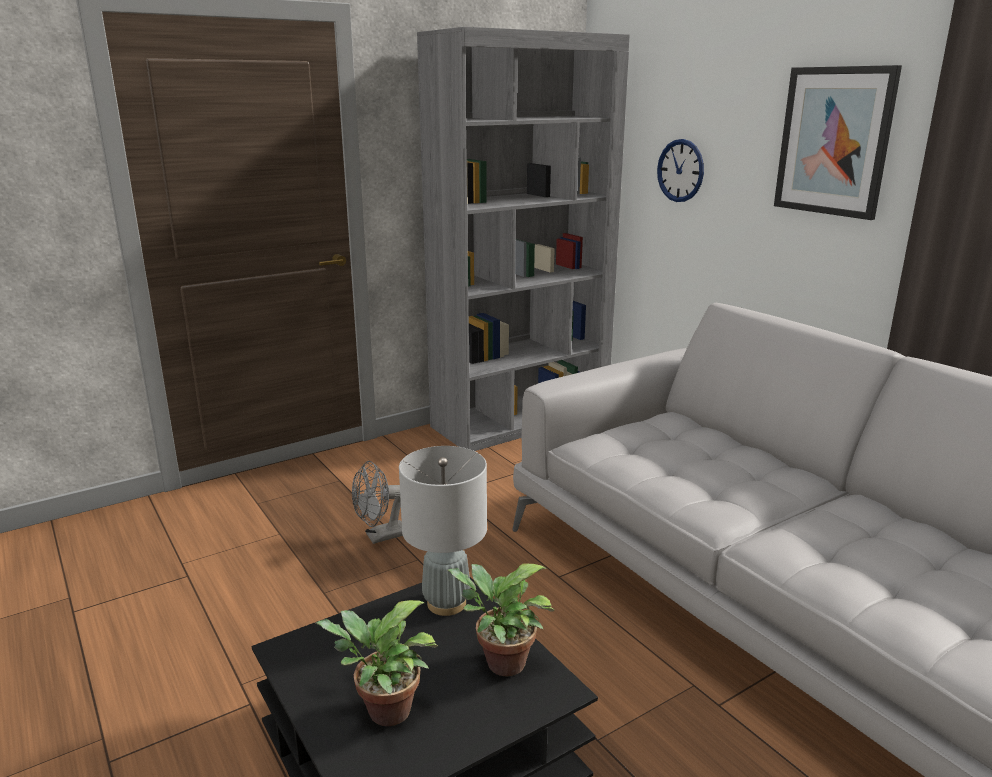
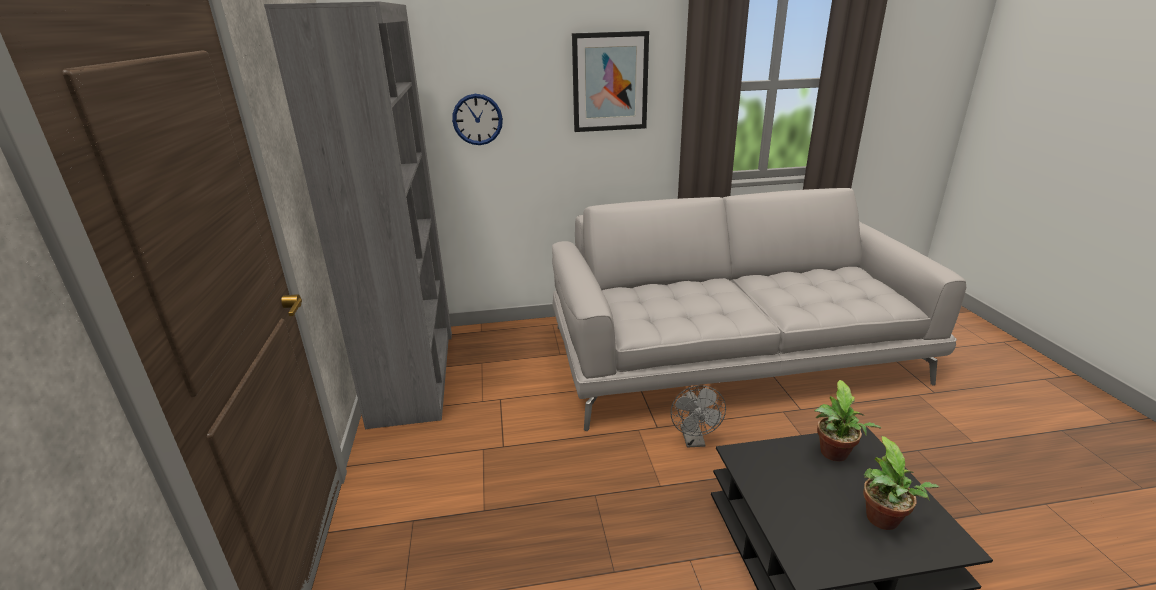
camera: 65 degrees left, 5 degrees up
(380, 536) = (544, 511): grey fan -> grey fan (694, 441)
(446, 603) = (761, 463): grey table lamp -> none

